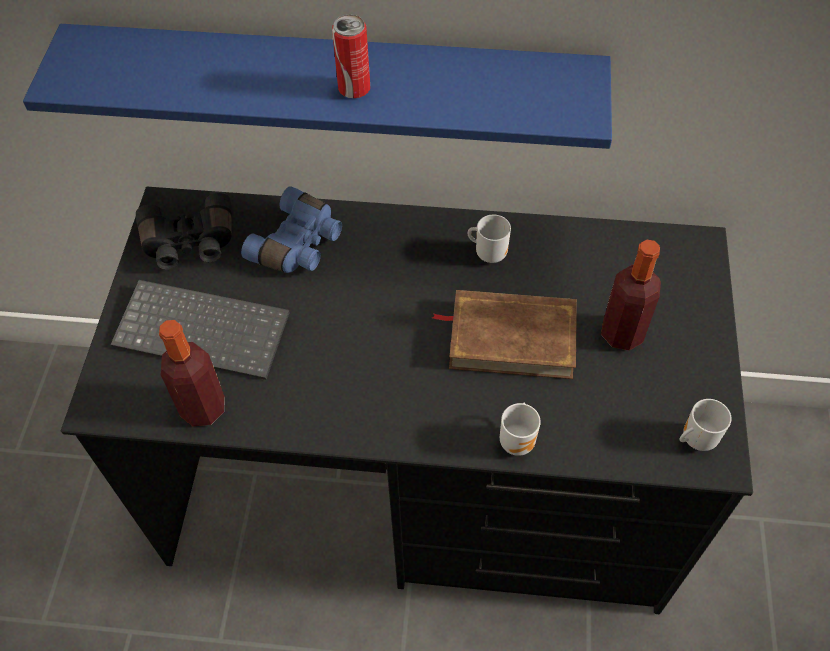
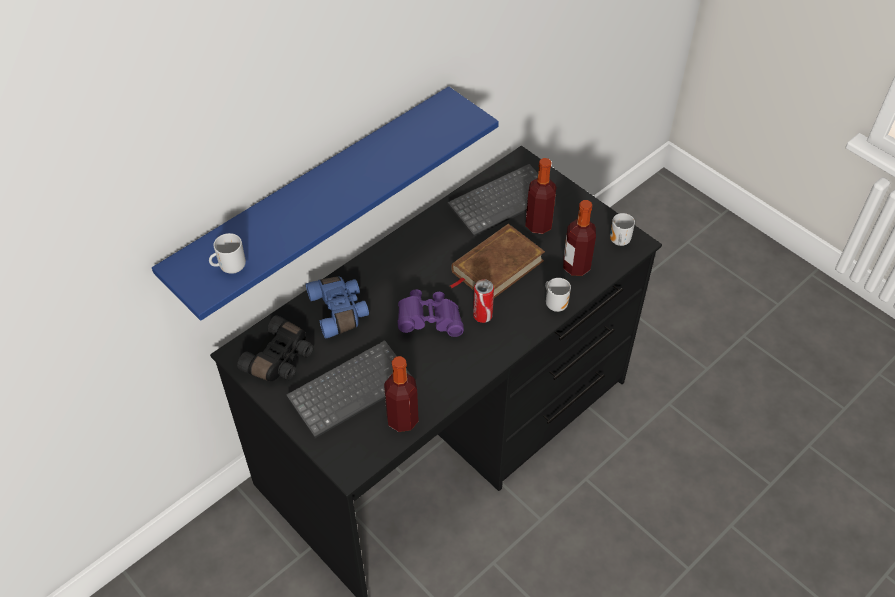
camera: 50 degrees left, 5 degrees down
(354, 89) = (360, 182): can -> can (482, 316)
(364, 332) = (429, 321): none -> purple binoculars
(489, 253) = (437, 238): mug -> mug (231, 267)
(602, 420) = (576, 266): none -> bottle
(616, 270) = (501, 200): none -> keyboard

